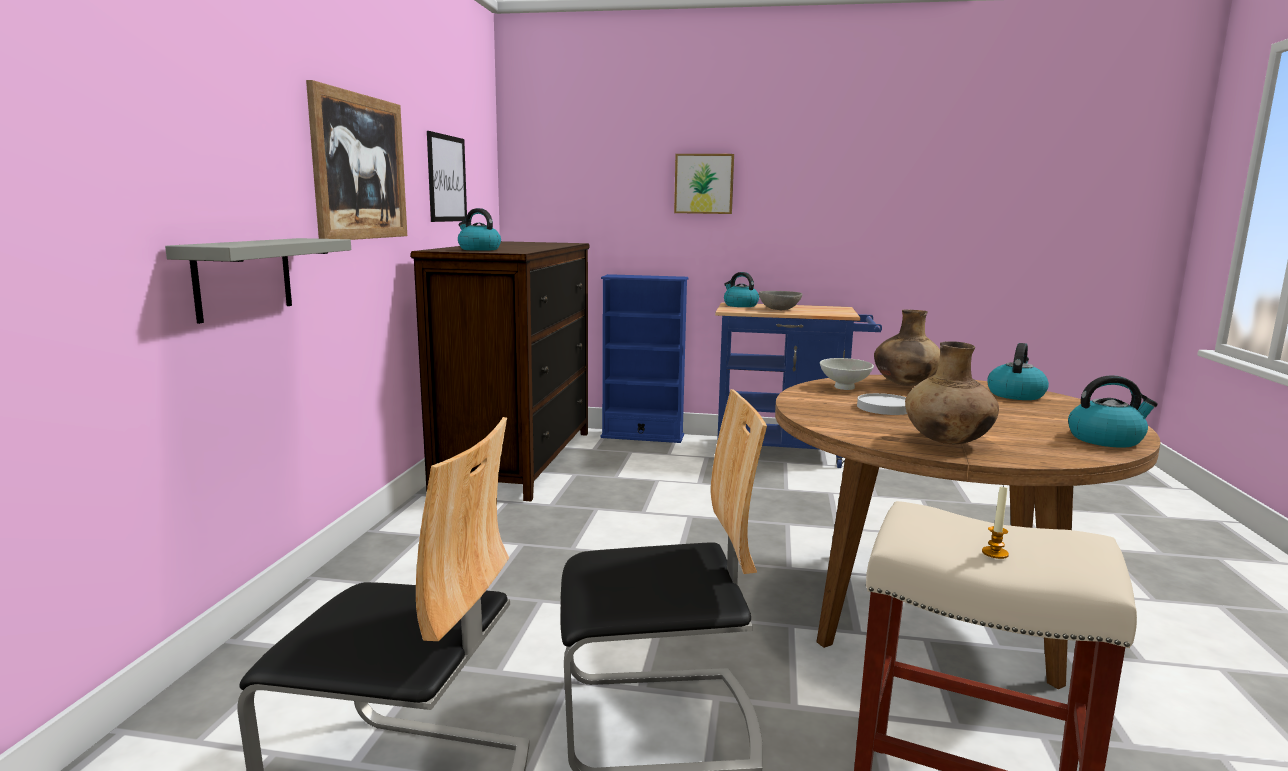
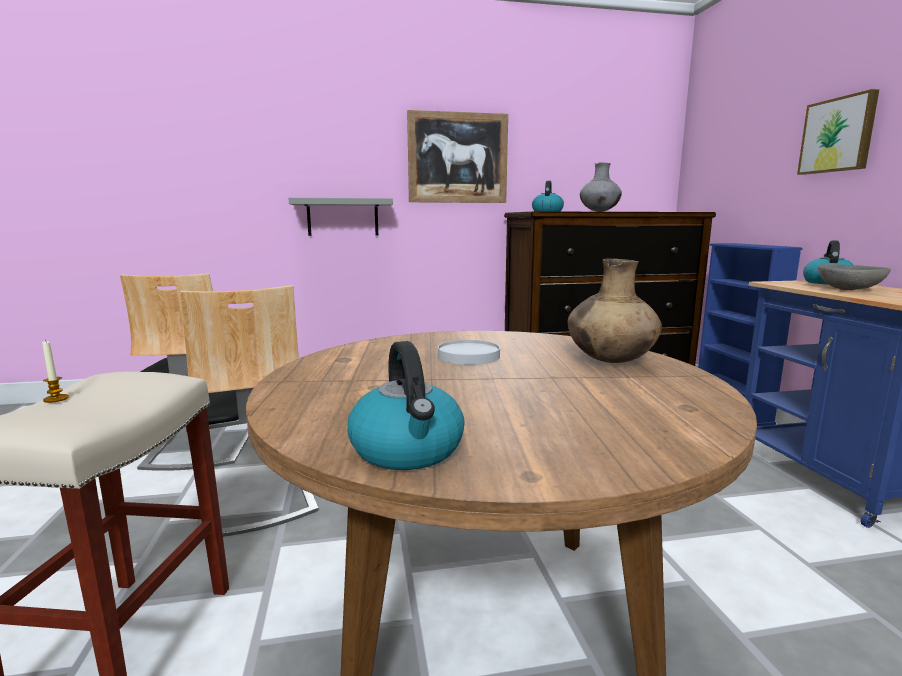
camera: 70 degrees right, 0 degrees up
(447, 178) = (578, 162): picture -> none
(528, 247) = (599, 211): none -> grey vase
(846, 388) = (546, 344): white bowl -> none
(947, 441) = (340, 375): brown vase -> none
(1015, 394) = (662, 410): kettle -> none

